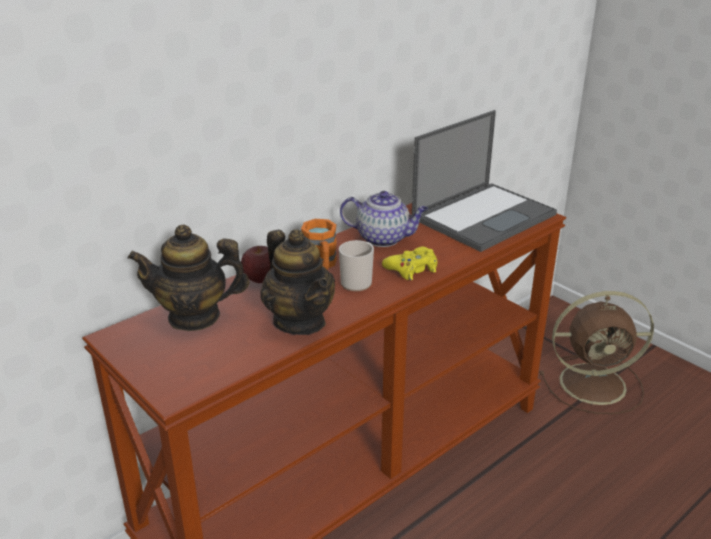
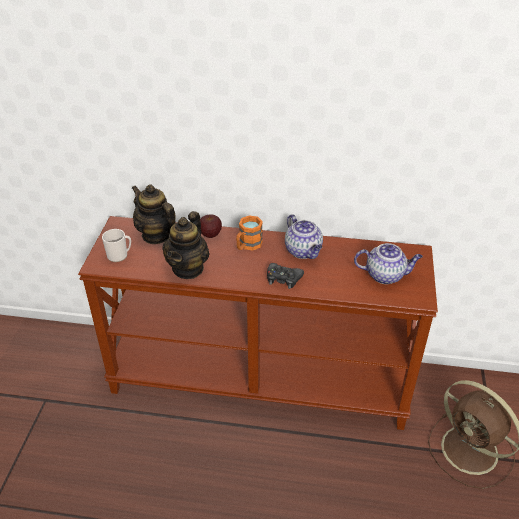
camera: 50 degrees right, 10 degrees up
(358, 281) = (247, 267): mug -> mug (119, 255)
(412, 269) = (283, 279): yellow game controller -> black game controller
(484, 216) = (385, 275): laptop -> teapot

